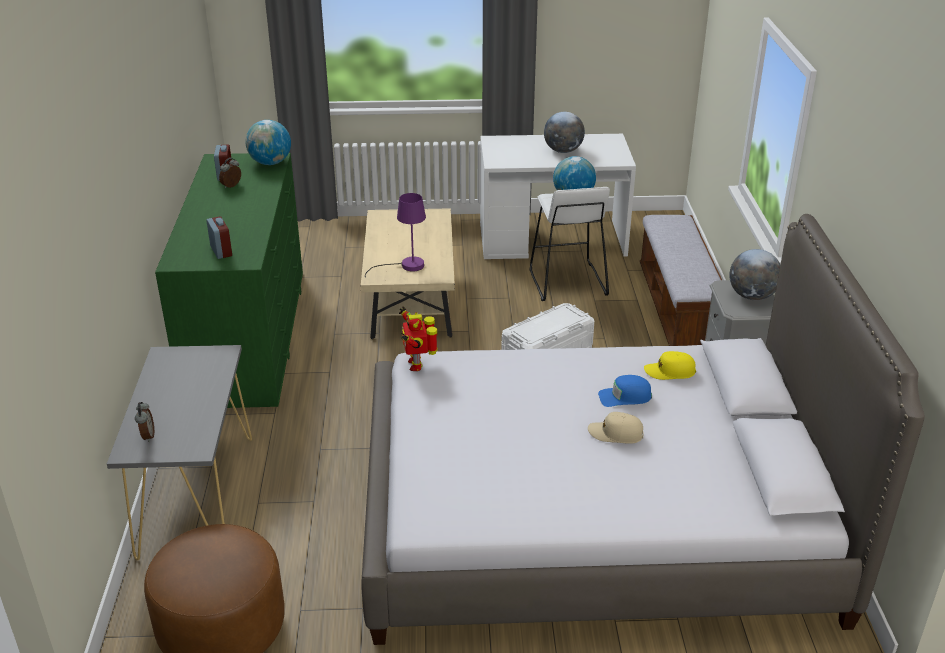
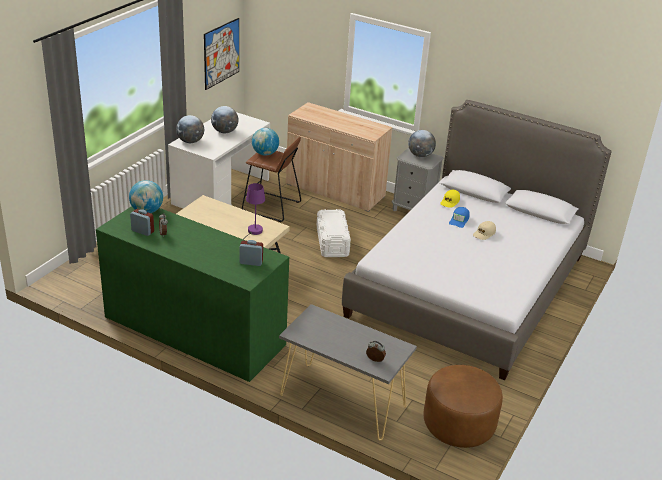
camera: 60 degrees left, 0 degrees up
(417, 364) = (378, 260): toy robot -> none
(506, 143) = (190, 141): none -> globe
(566, 282) = (271, 207): white stool -> brown stool
(641, 48) = (221, 53): none -> picture
(678, 309) = (335, 191): bench -> beige cabinet

